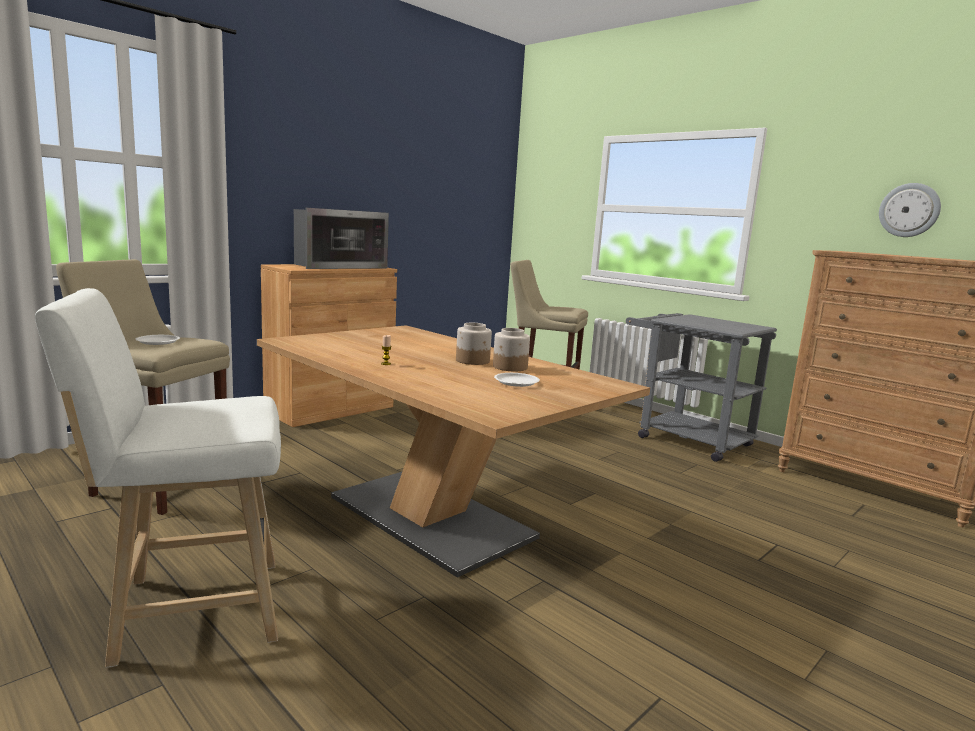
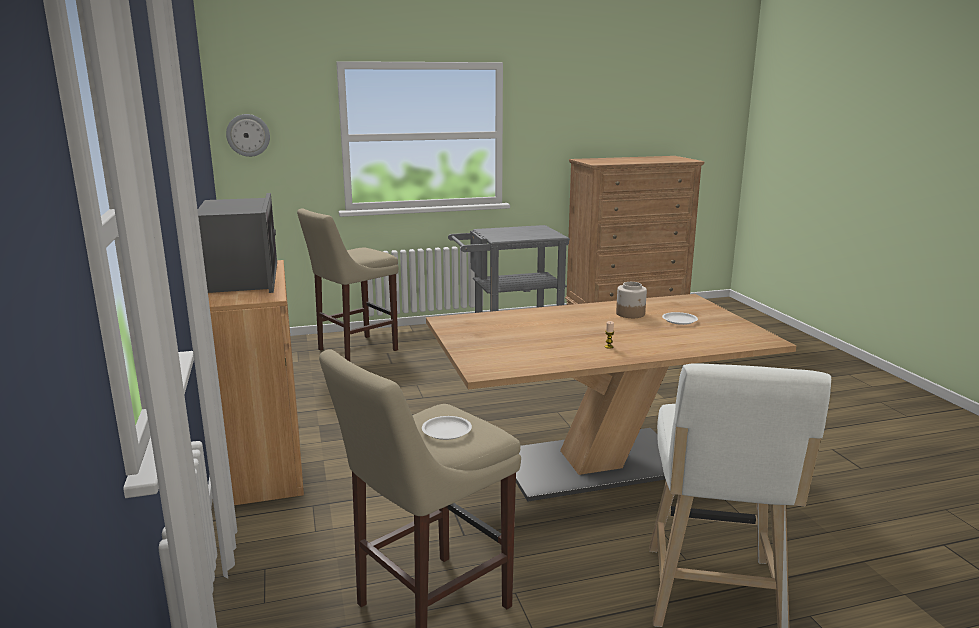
camera: 60 degrees left, 5 degrees up
(473, 361) = (605, 320): jar -> none
(909, 210) = (605, 126): wall clock -> wall clock (248, 135)

